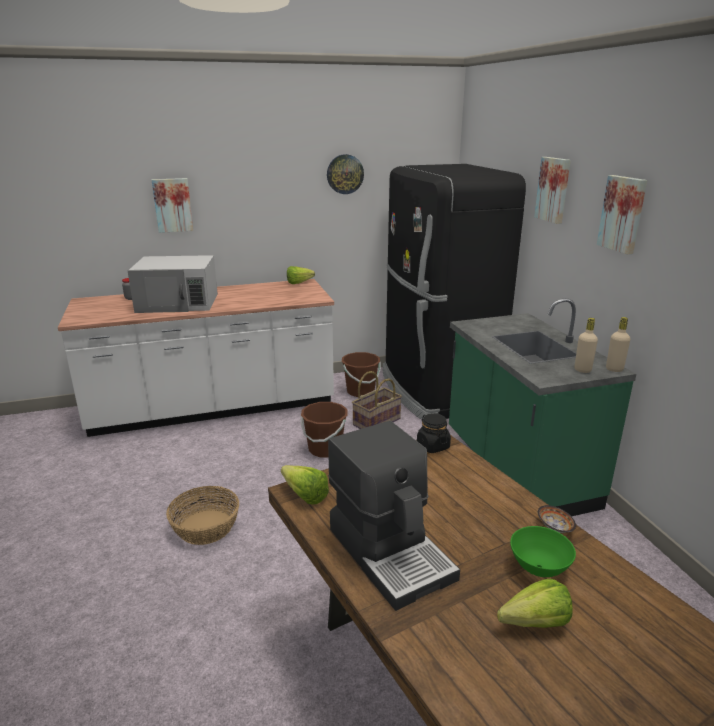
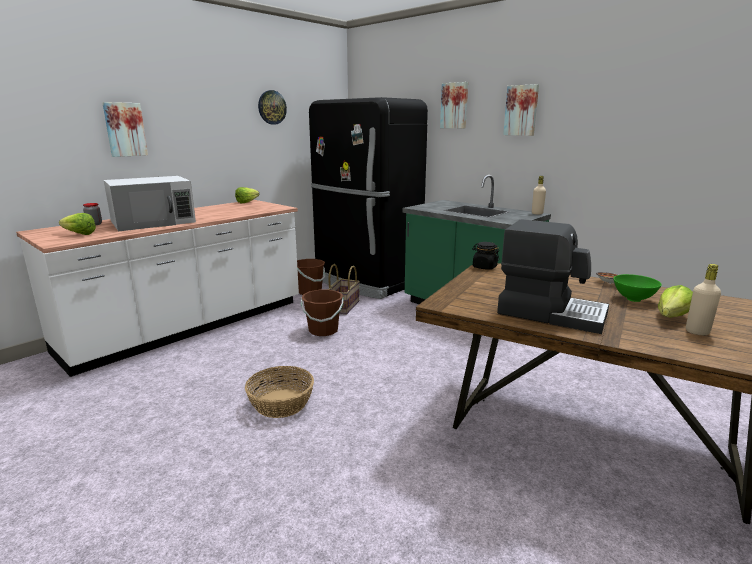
camera: 30 degrees left, 5 degrees down
(302, 493) = (446, 303): lettuce -> lettuce (77, 234)
(582, 370) = (522, 216): beige bottle -> beige bottle (697, 332)

